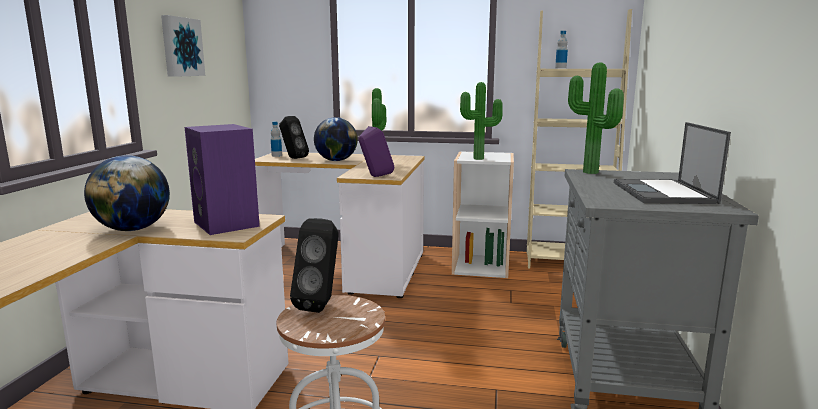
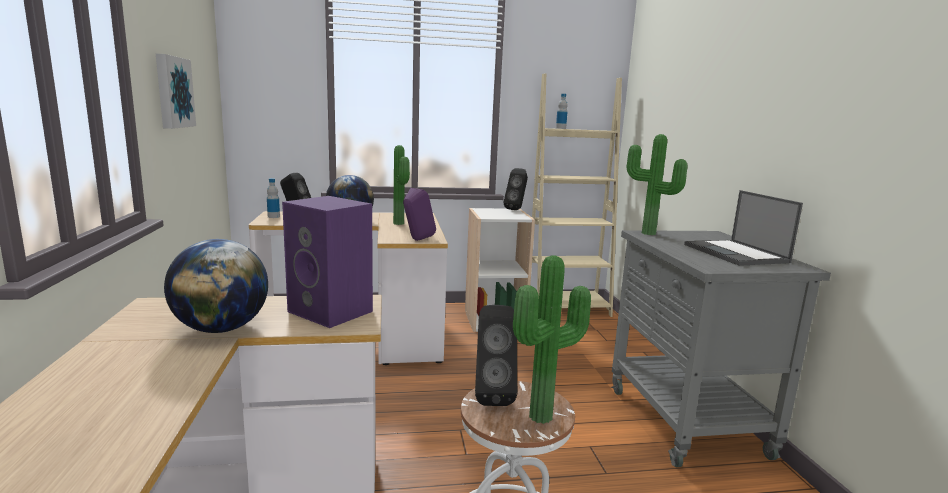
camera: 20 degrees left, 0 degrees up
(479, 159) = (500, 216): potted plant -> potted plant (544, 418)
(506, 153) = (516, 210): none -> black speaker

